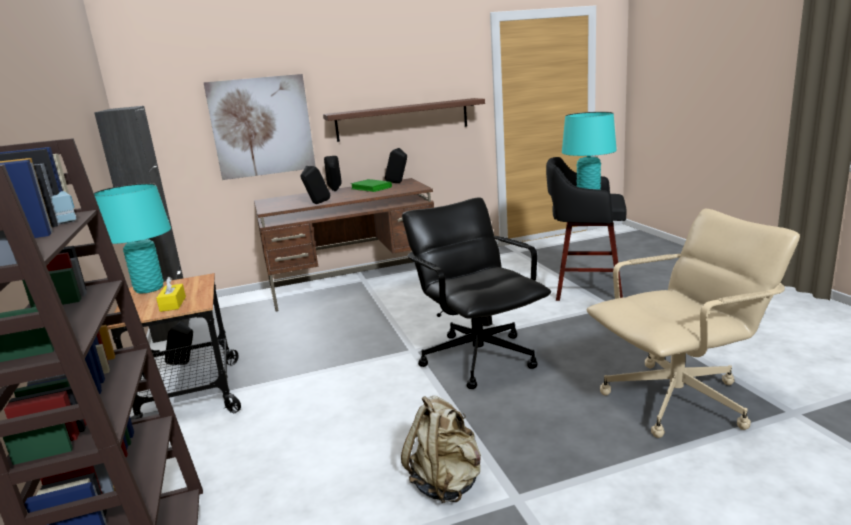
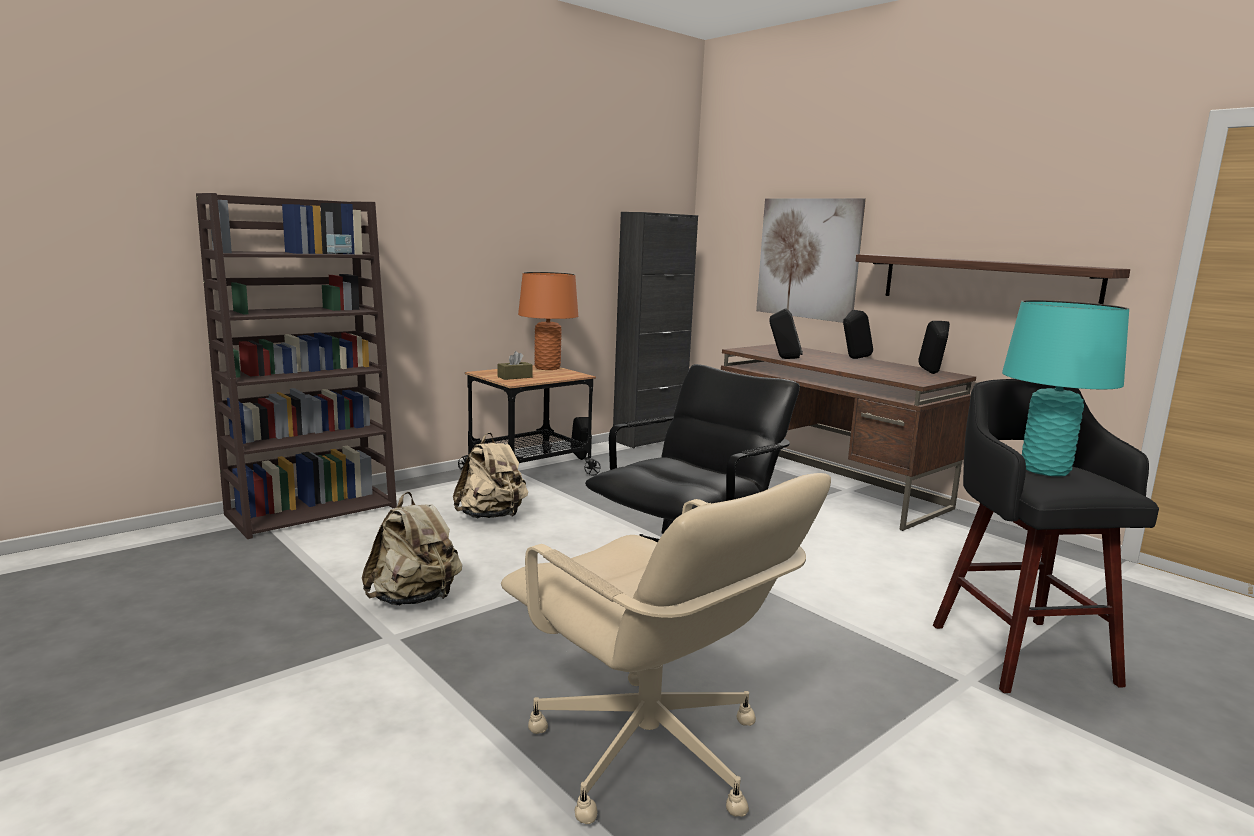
camera: 65 degrees right, 5 degrees down
(149, 288) = (547, 368): turquoise table lamp -> orange table lamp
(173, 304) = (515, 377): yellow tissue box -> brown tissue box
(286, 427) = (491, 516): none -> beige backpack
(371, 188) = (887, 367): green book -> none

